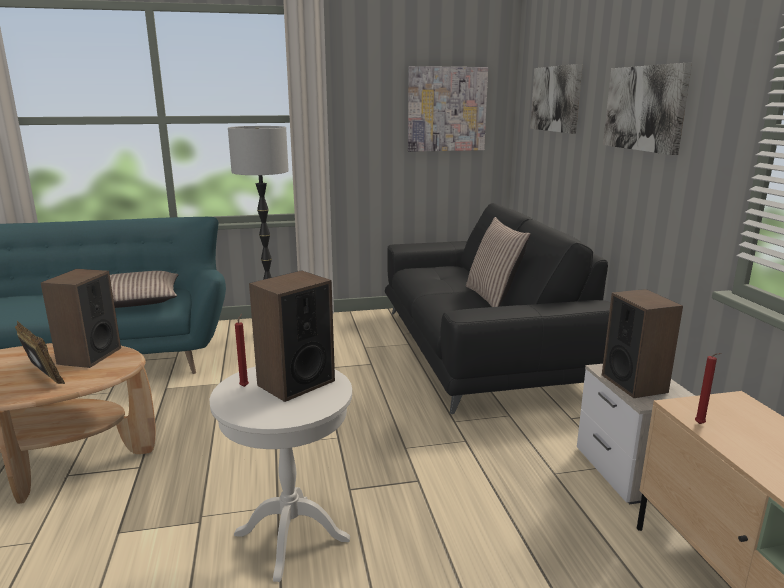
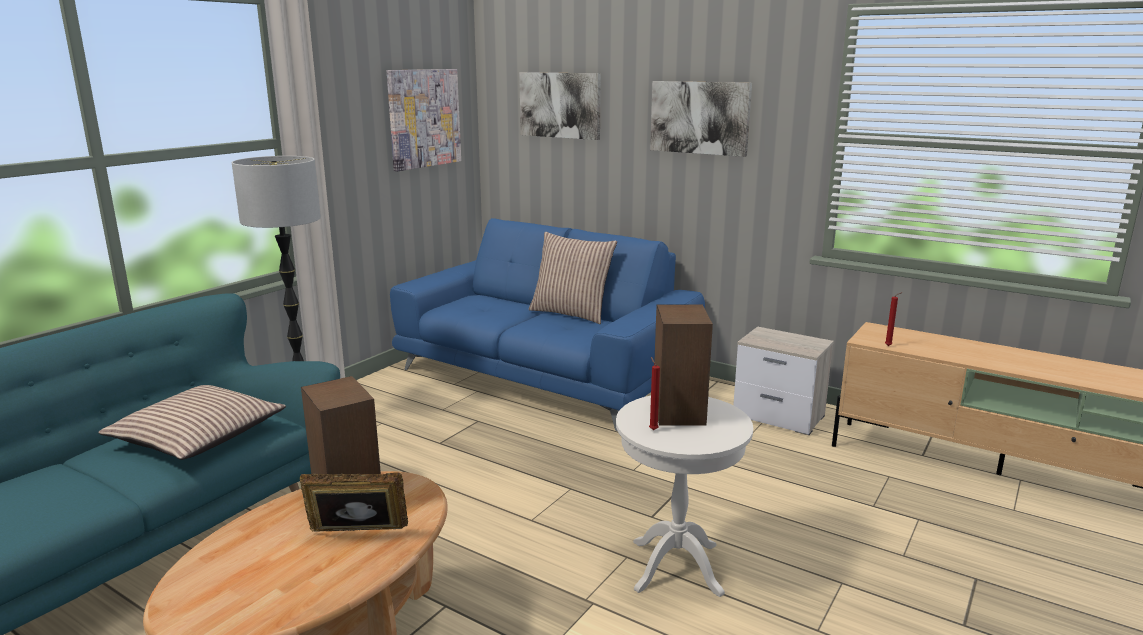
camera: 45 degrees left, 0 degrees up
(479, 349) = (546, 373): black sofa -> blue sofa
(634, 383) = (783, 343): speaker -> none

